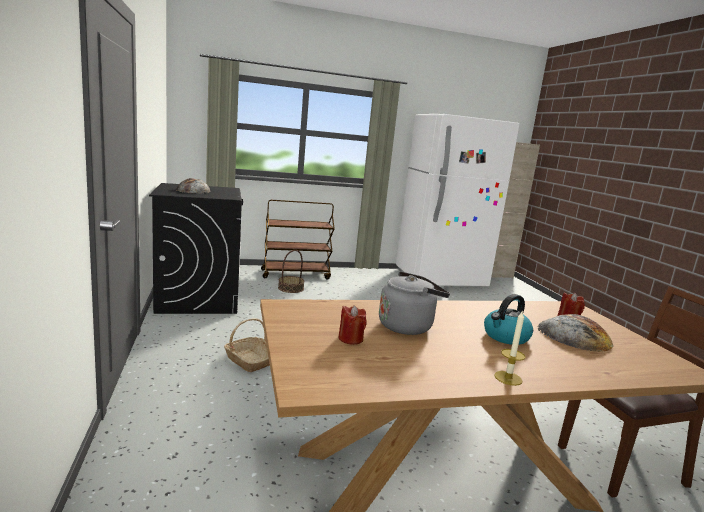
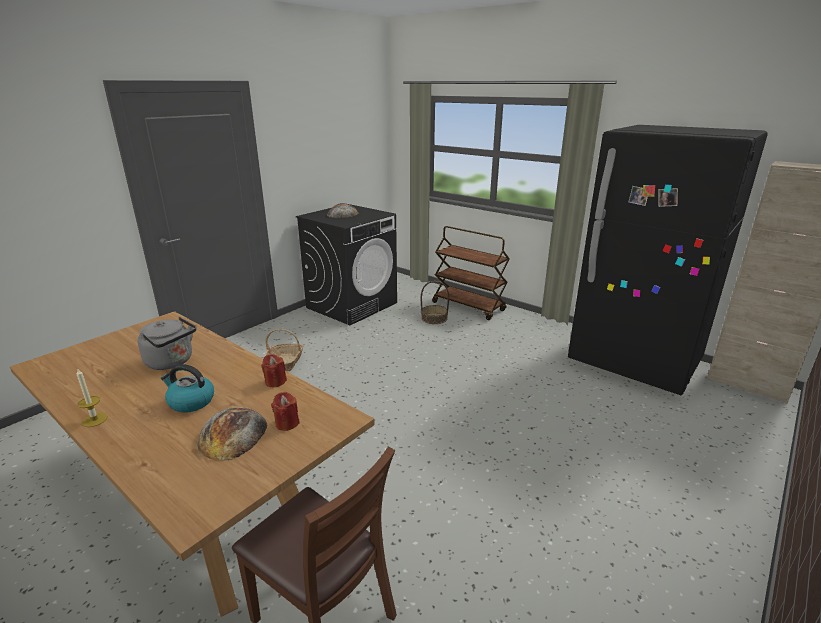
camera: 55 degrees right, 10 degrees up
(350, 339) = (125, 353): red candle -> red candle (275, 381)
(440, 279) = (634, 362): white fridge -> black fridge

